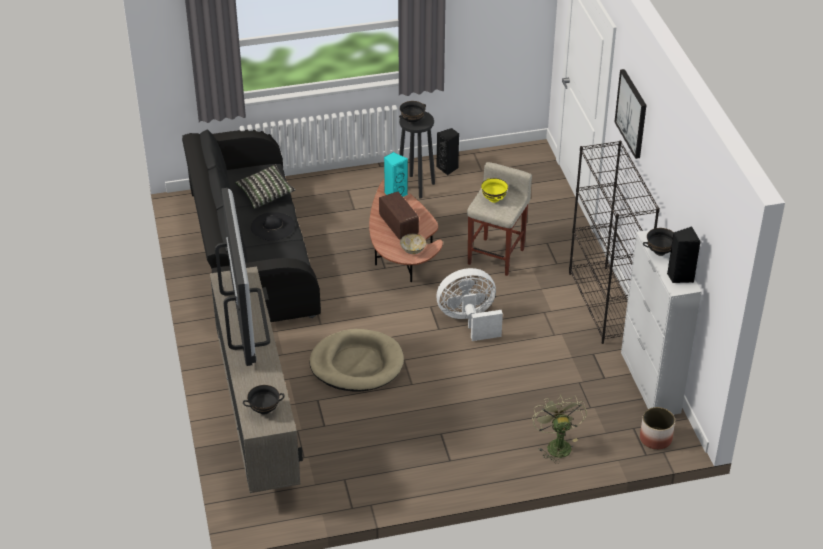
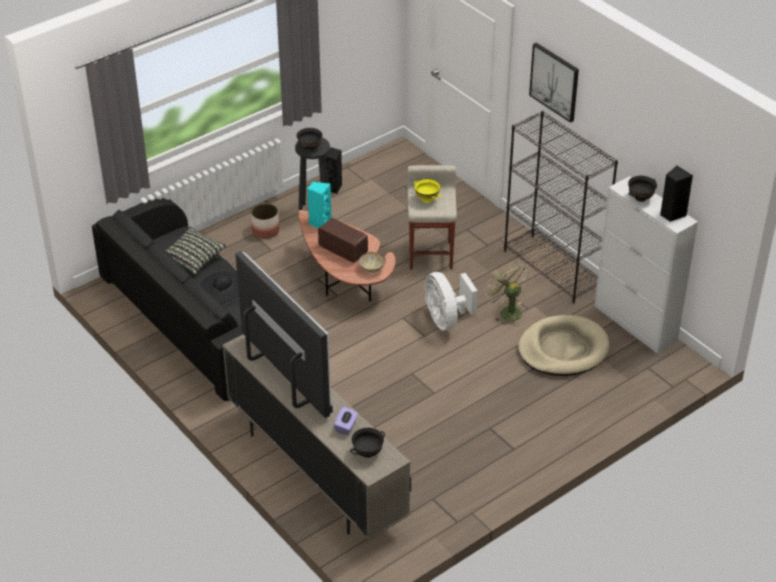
camera: 25 degrees left, 0 degrees up
(263, 380) = (346, 427): none -> purple tissue box
(357, 364) = (372, 391): beige dog bed -> beige dog bed (563, 349)
(469, 321) = (446, 319): white fan -> white fan turned 75 degrees counterclockwise
(556, 444) = (594, 403): green fan -> green fan (506, 311)
(655, 439) = (671, 370): planter -> planter (265, 231)

